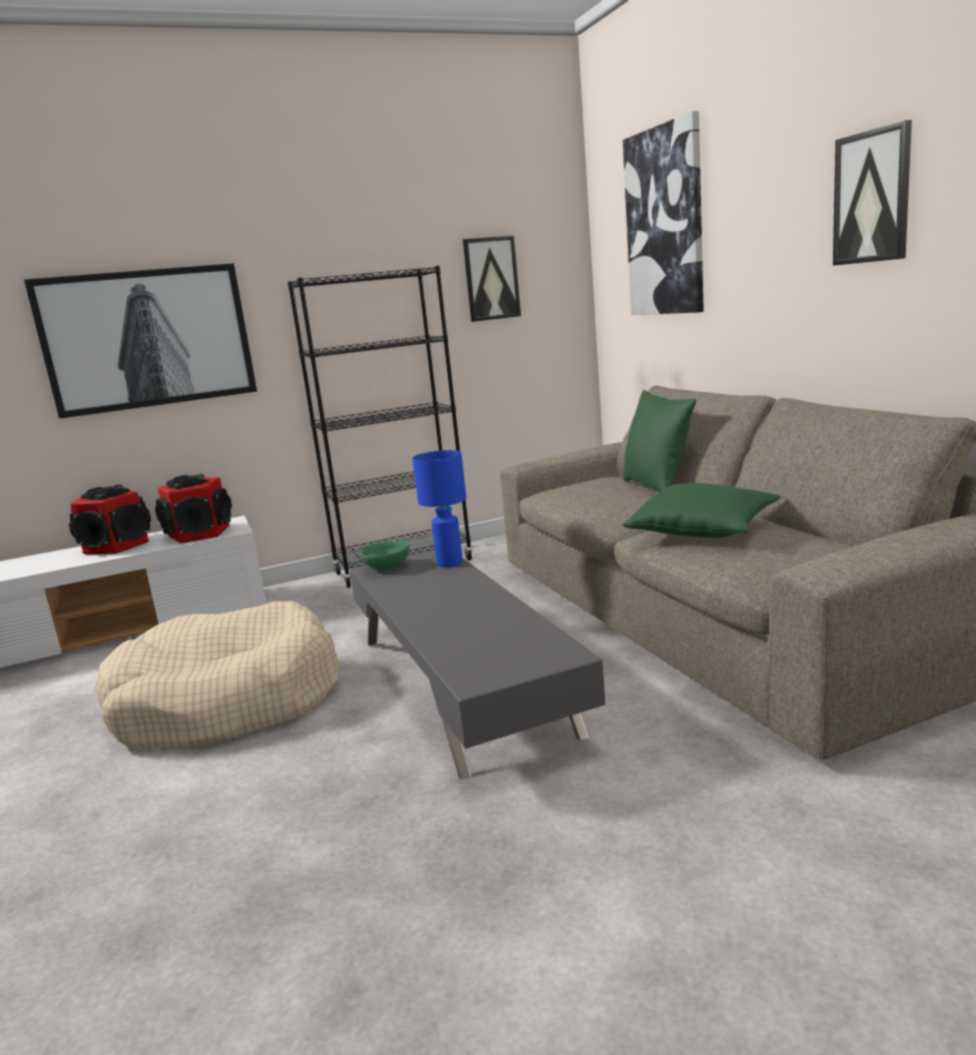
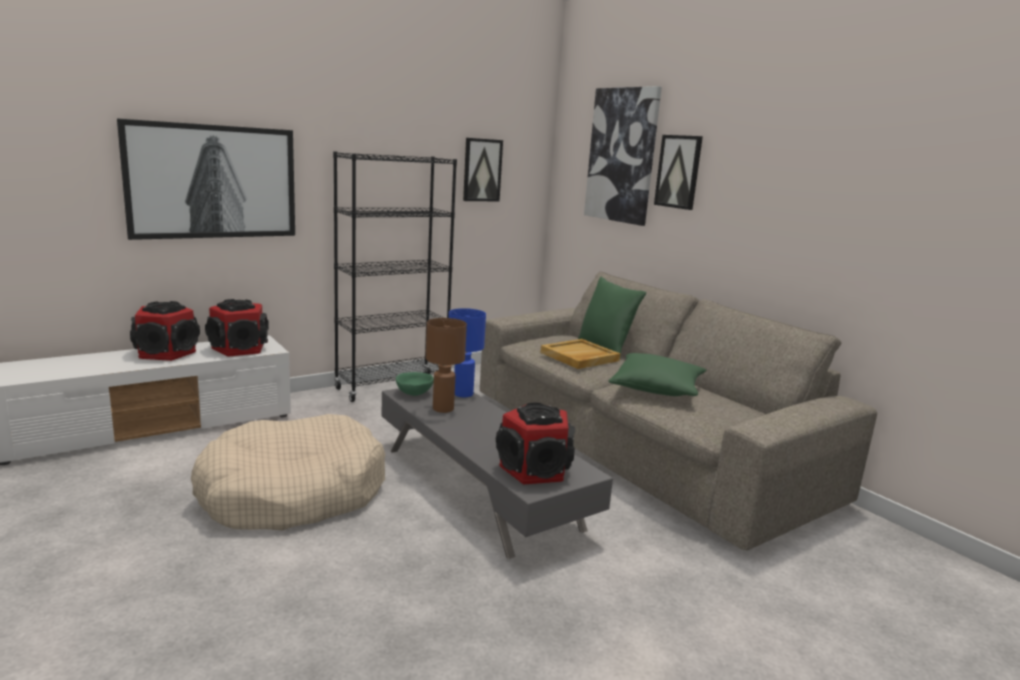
camera: 15 degrees left, 0 degrees up
(413, 583) = (443, 409): none -> brown table lamp
(493, 653) = (534, 469): none -> speaker
(611, 500) = (579, 357): none -> beige tray
(872, 197) = (783, 180): picture -> picture (678, 172)

